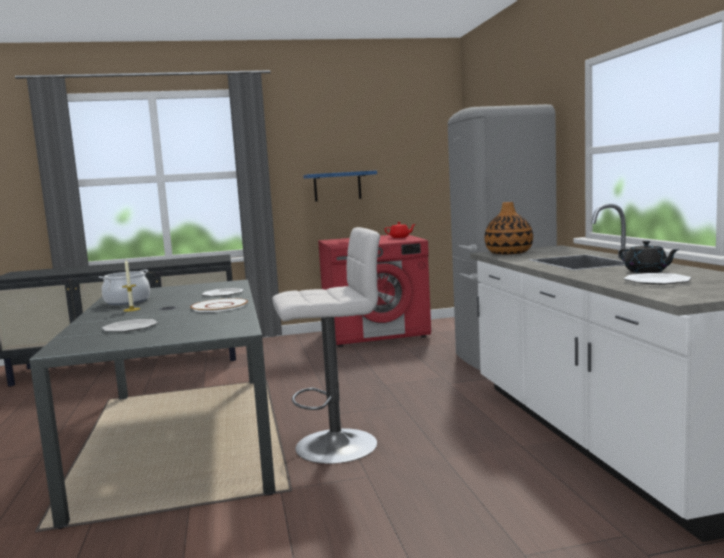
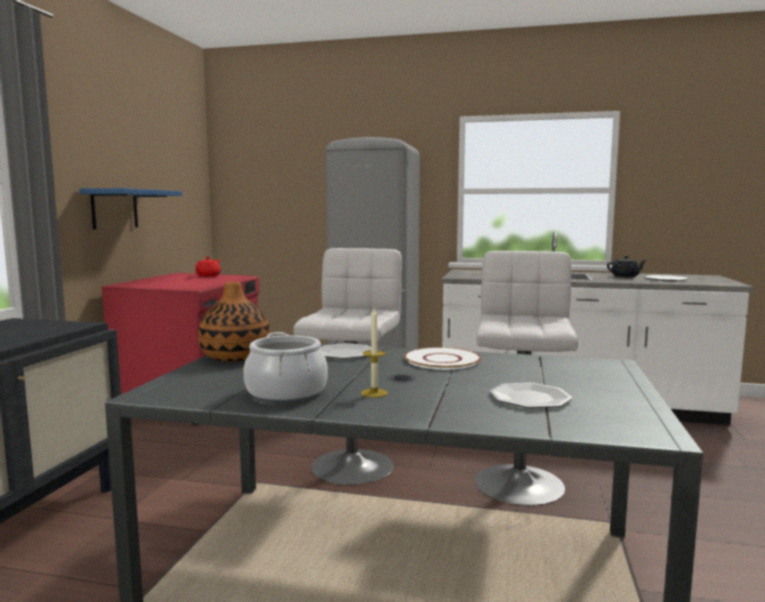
camera: 65 degrees left, 0 degrees up
(316, 394) = (353, 466): none -> white stool
(509, 253) = (472, 276): vase -> vase (236, 357)

